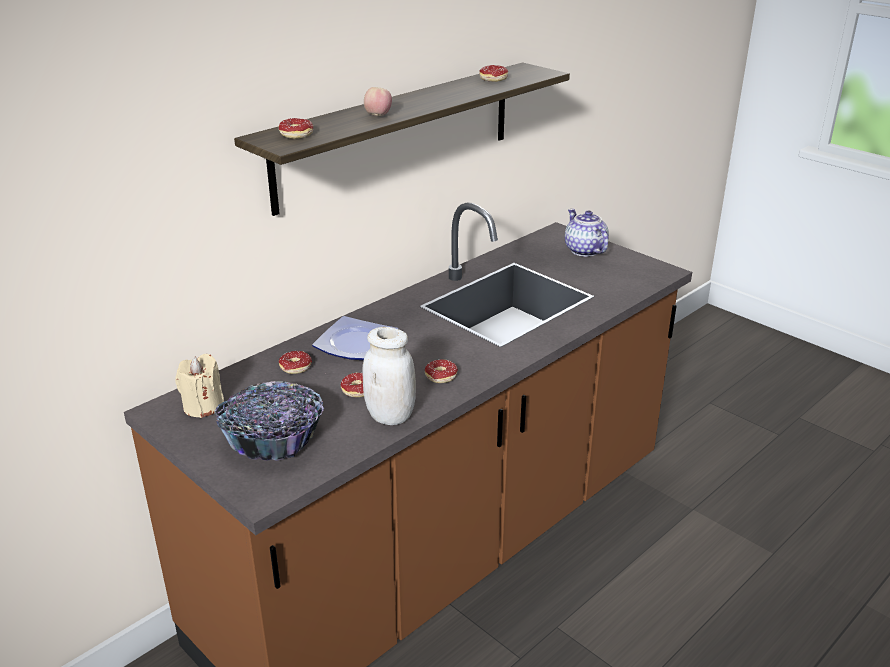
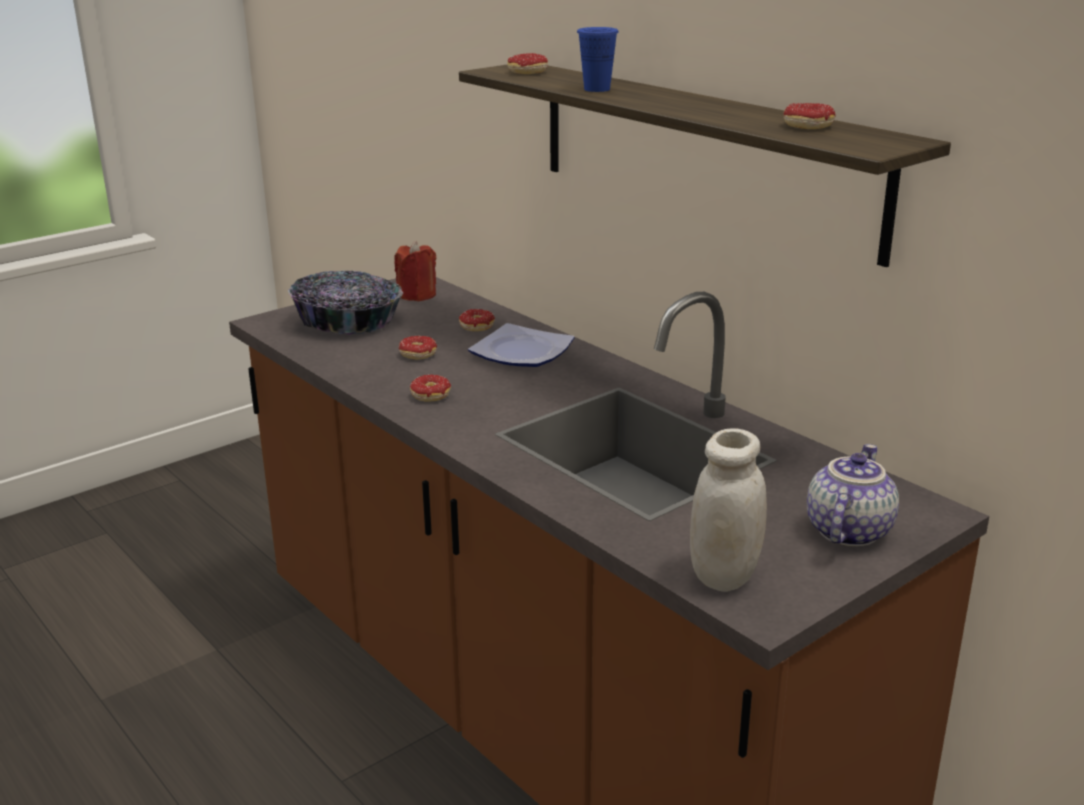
camera: 95 degrees right, 5 degrees down
(203, 406) = (417, 295): beige candle -> red candle
(378, 116) = (597, 89): apple -> blue cup
(390, 416) = (359, 369): white jar -> white jar (724, 576)
(583, 250) = (846, 530): teapot -> teapot turned 45 degrees counterclockwise

